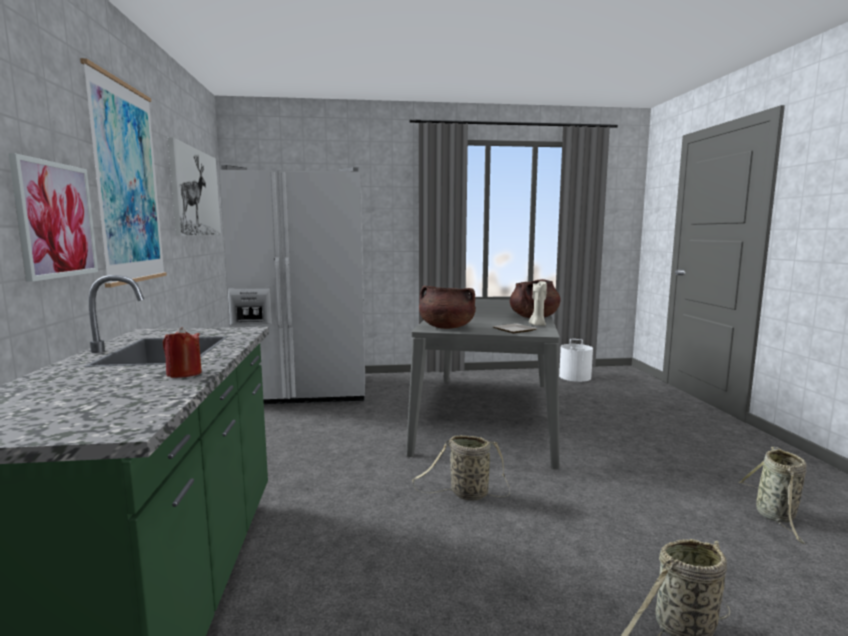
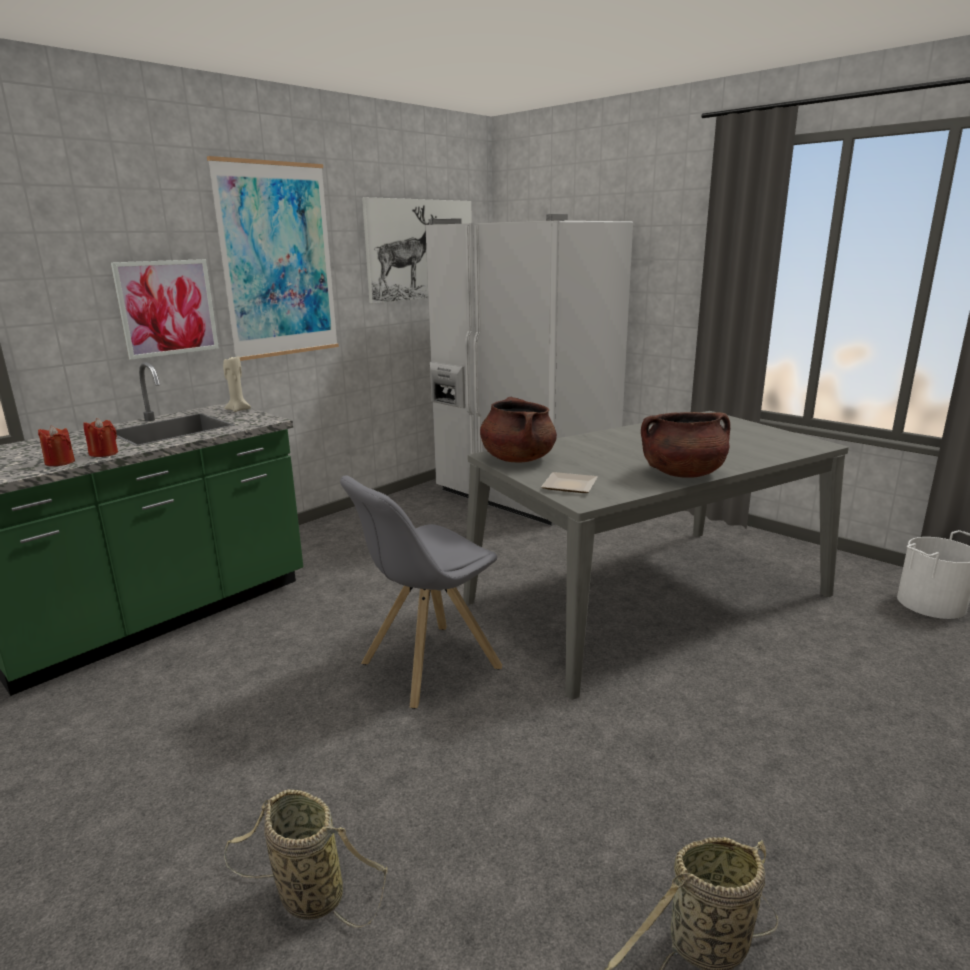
camera: 50 degrees right, 10 degrees up
(161, 389) = (60, 462): none -> red candle
(466, 494) = (429, 665): basket -> grey chair
(537, 325) = (632, 487): beige candle -> beige candle (238, 410)

